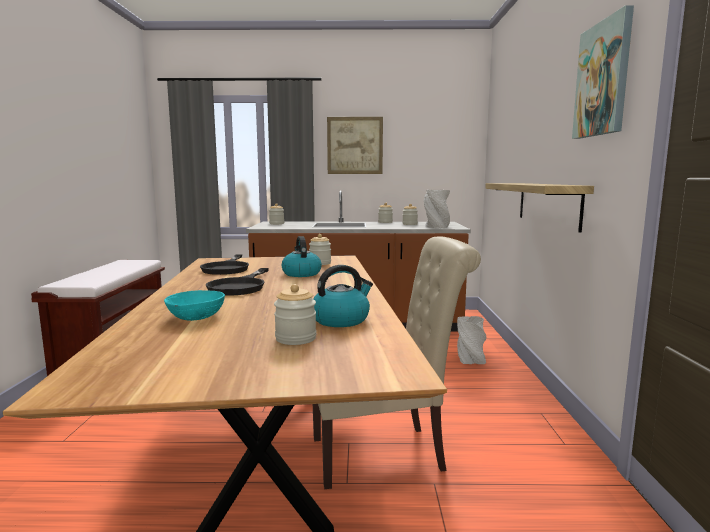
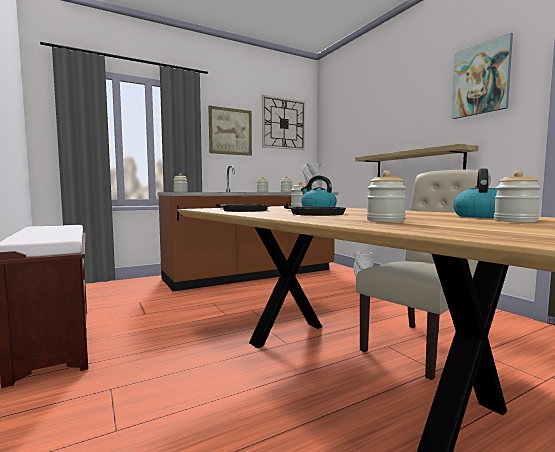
camera: 30 degrees left, 5 degrees down
(197, 317) = (385, 221): turquoise bowl -> jar
(431, 128) = (283, 123): none -> wall clock

